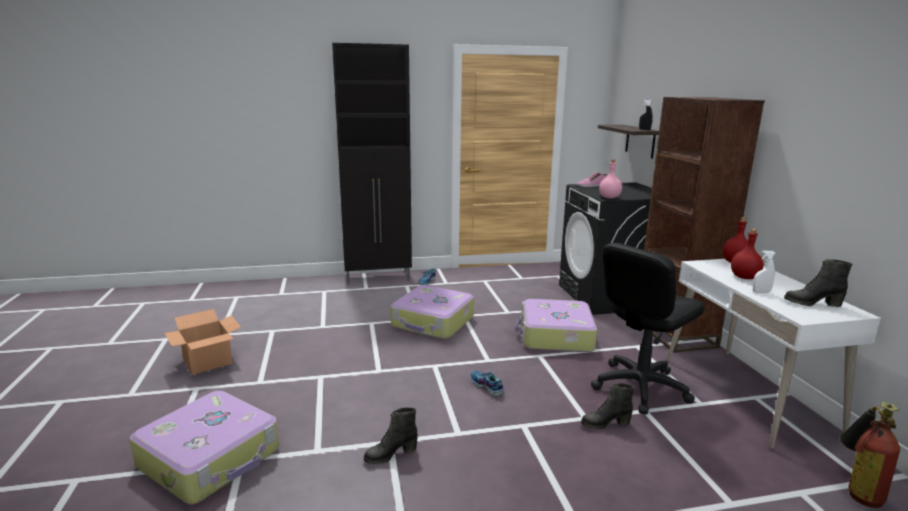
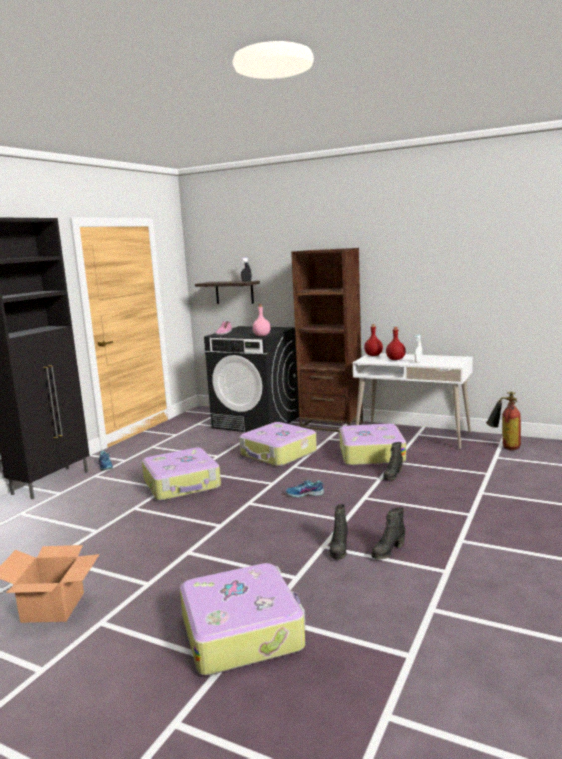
camera: 50 degrees left, 5 degrees down
(640, 387) = (371, 454): black office chair -> suitcase
(812, 303) = (443, 359): black boot -> black boot (387, 551)

